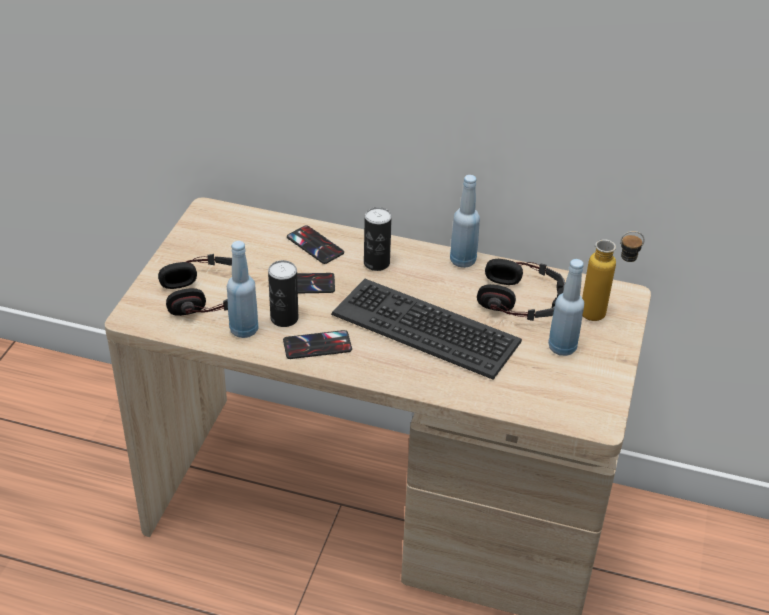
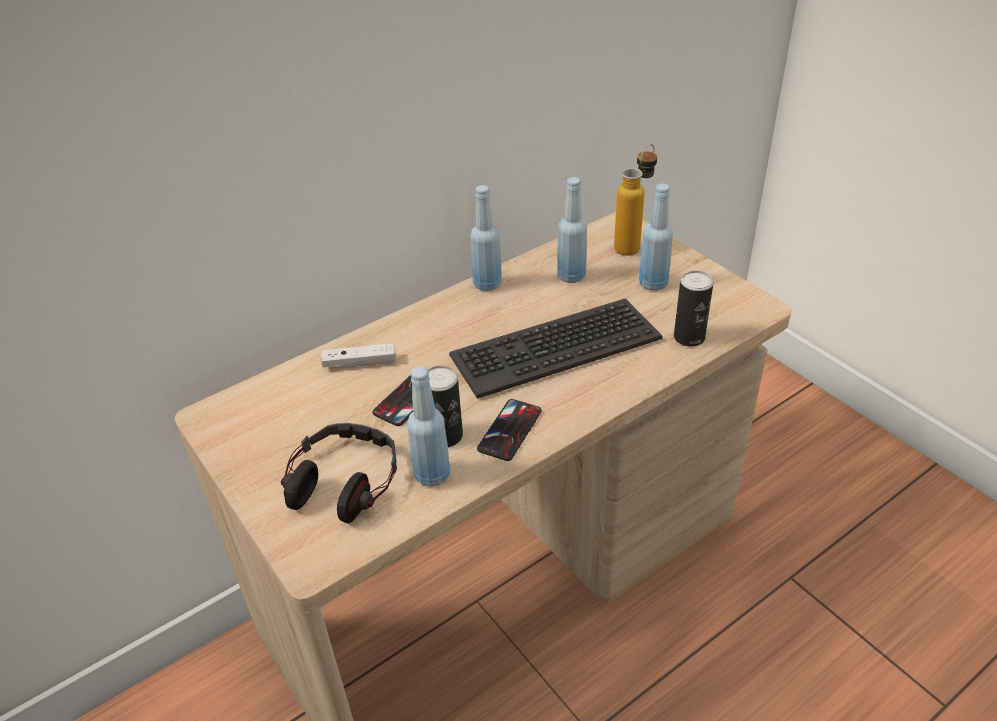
camera: 50 degrees left, 0 degrees up
(315, 245) = (359, 363): phone -> white game controller
(376, 263) = (432, 335): can -> can (689, 337)
(521, 299) = (571, 276): headphones -> blue bottle

